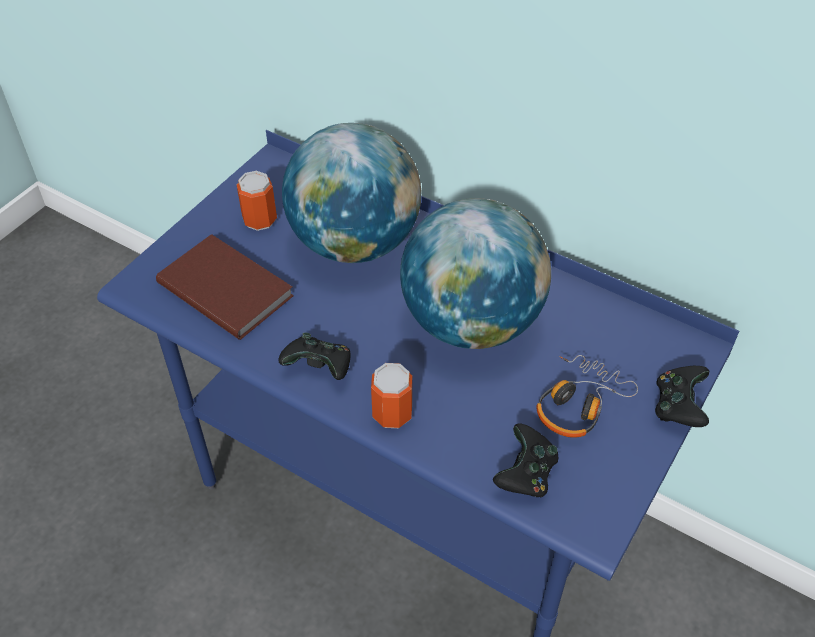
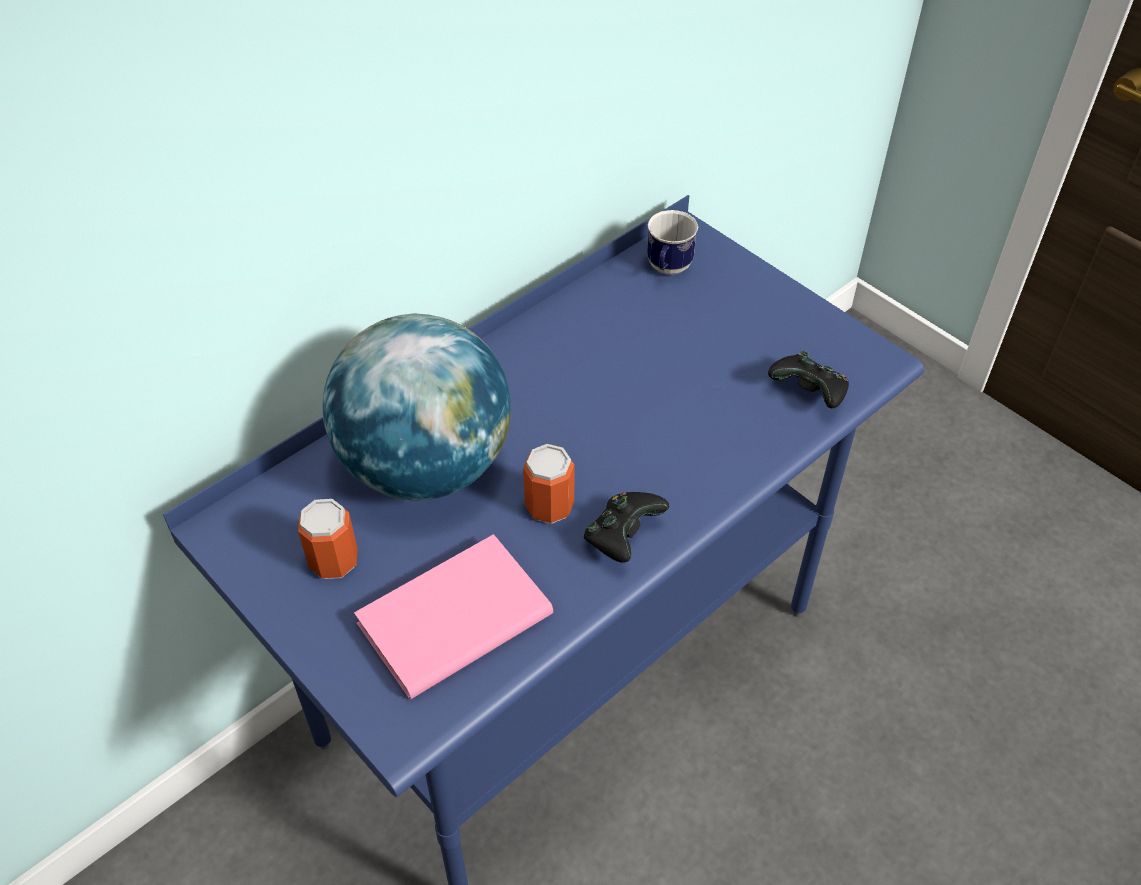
camera: 75 degrees left, 0 degrees up
(226, 287) = (450, 617): brown book -> pink book
(392, 414) = (709, 482): can -> can (549, 506)
(471, 323) = (598, 387): globe -> none
(578, 403) = (732, 333): headphones -> none
(639, 342) = (667, 270): none -> mug
(678, 407) = (753, 268): black game controller -> none

